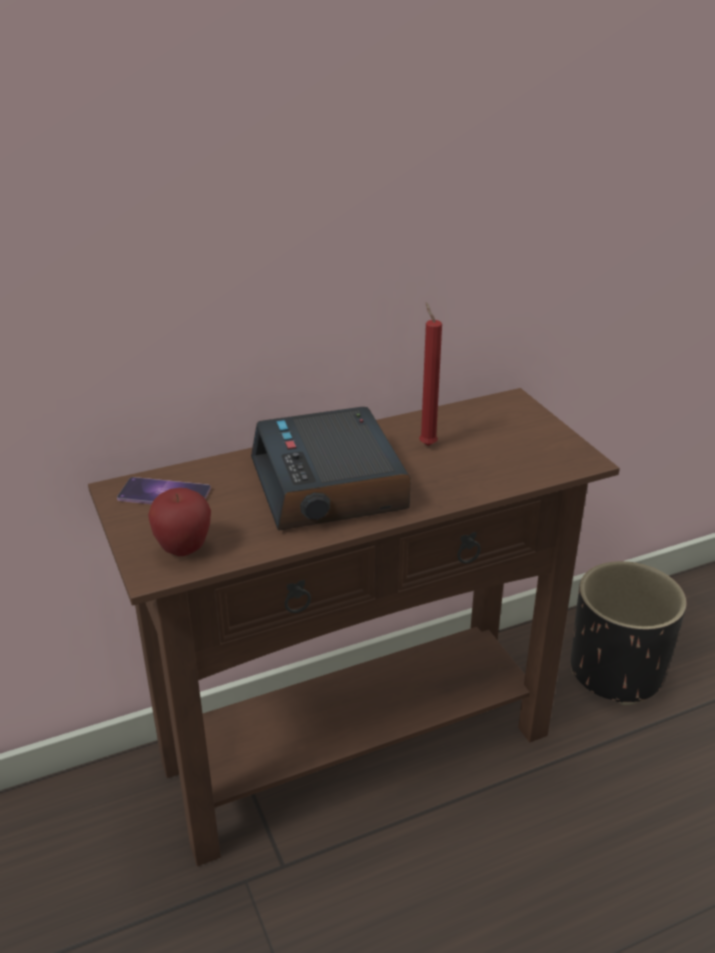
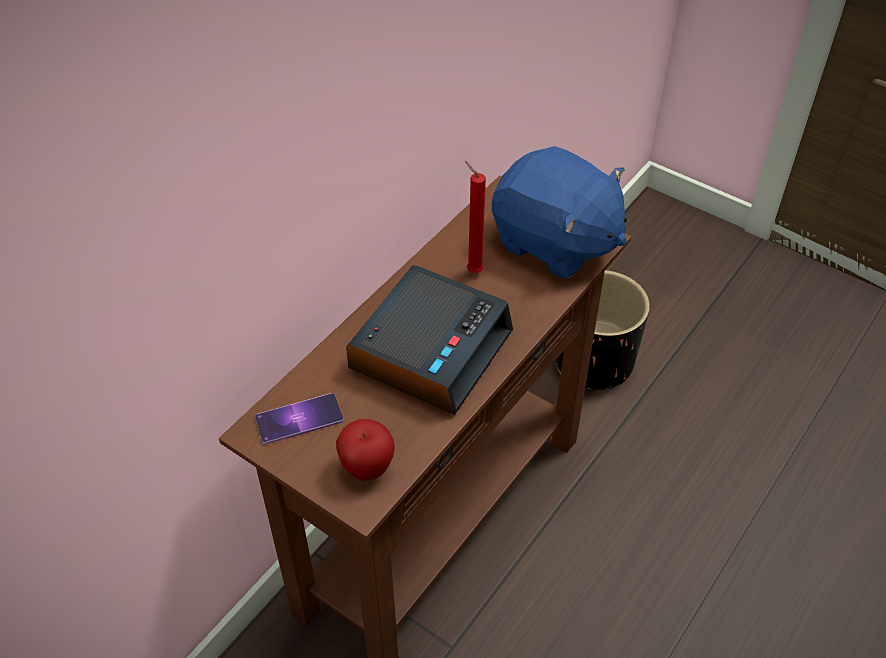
camera: 30 degrees left, 15 degrees up
(330, 485) = (430, 348): alarm clock -> alarm clock turned 105 degrees counterclockwise
(530, 449) = (555, 243): none -> blue plush toy

